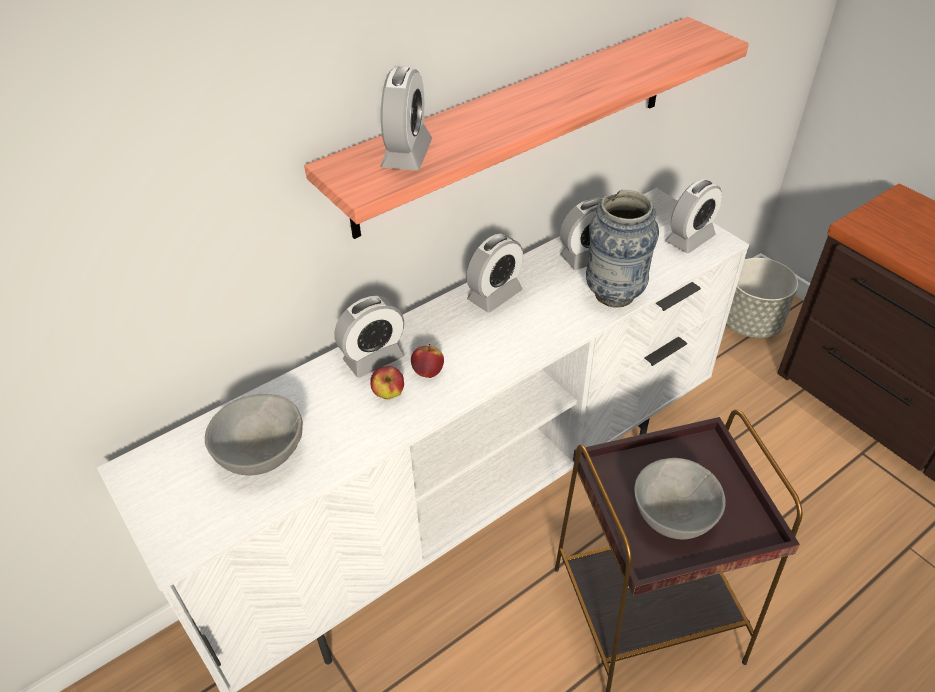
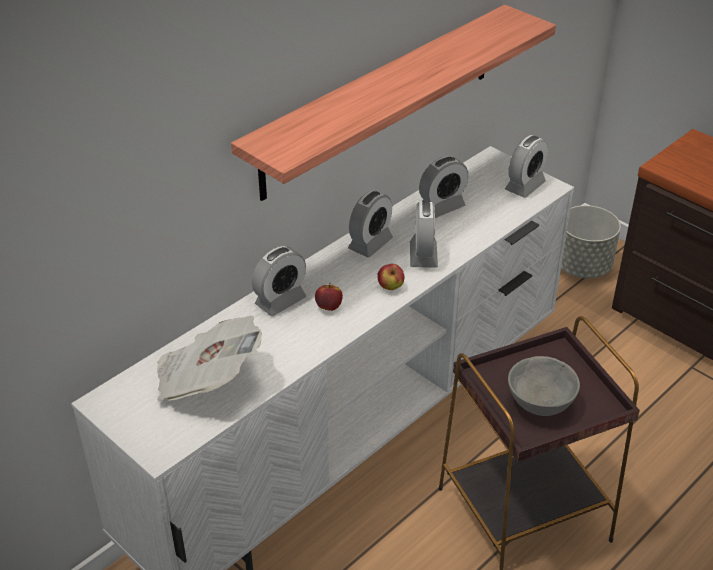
camera: 10 degrees left, 5 degrees down
(261, 454) = (207, 380): grey bowl -> newspaper
(388, 394) = (300, 326): apple -> apple (390, 287)
(407, 154) = (309, 129): alarm clock -> alarm clock (423, 255)
(614, 294) = (469, 235): vase -> none

